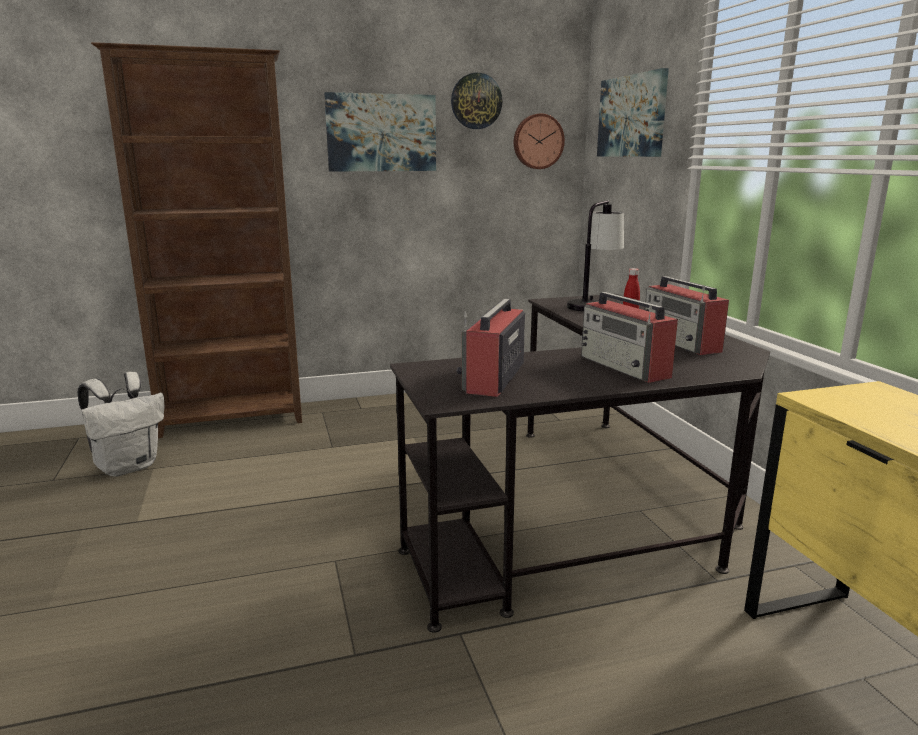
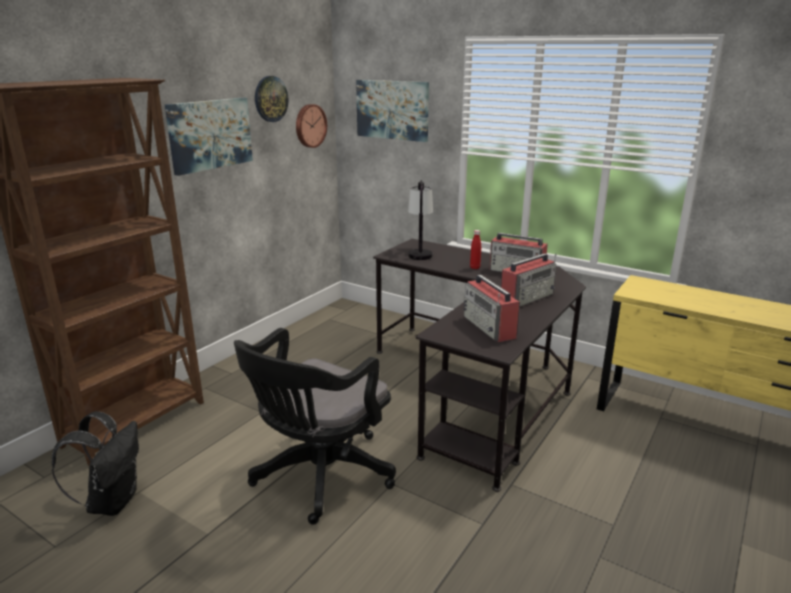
camera: 40 degrees left, 5 degrees up
(129, 466) = (112, 501): white backpack -> black backpack
(284, 520) = (318, 476): none -> black office chair
(625, 367) = (527, 298): radio -> radio turned 60 degrees counterclockwise

